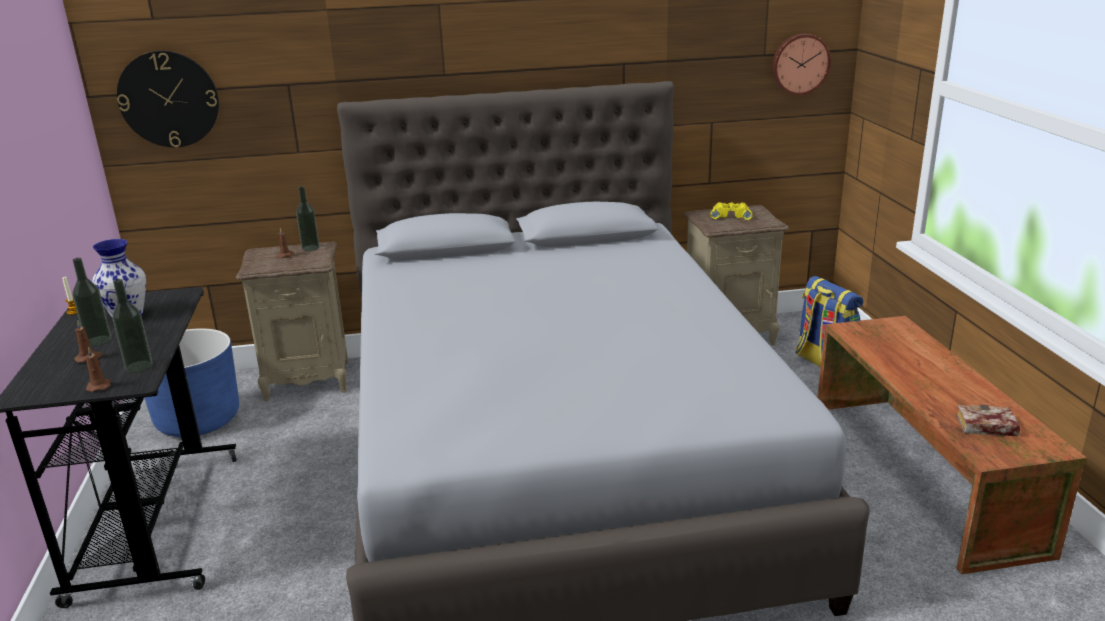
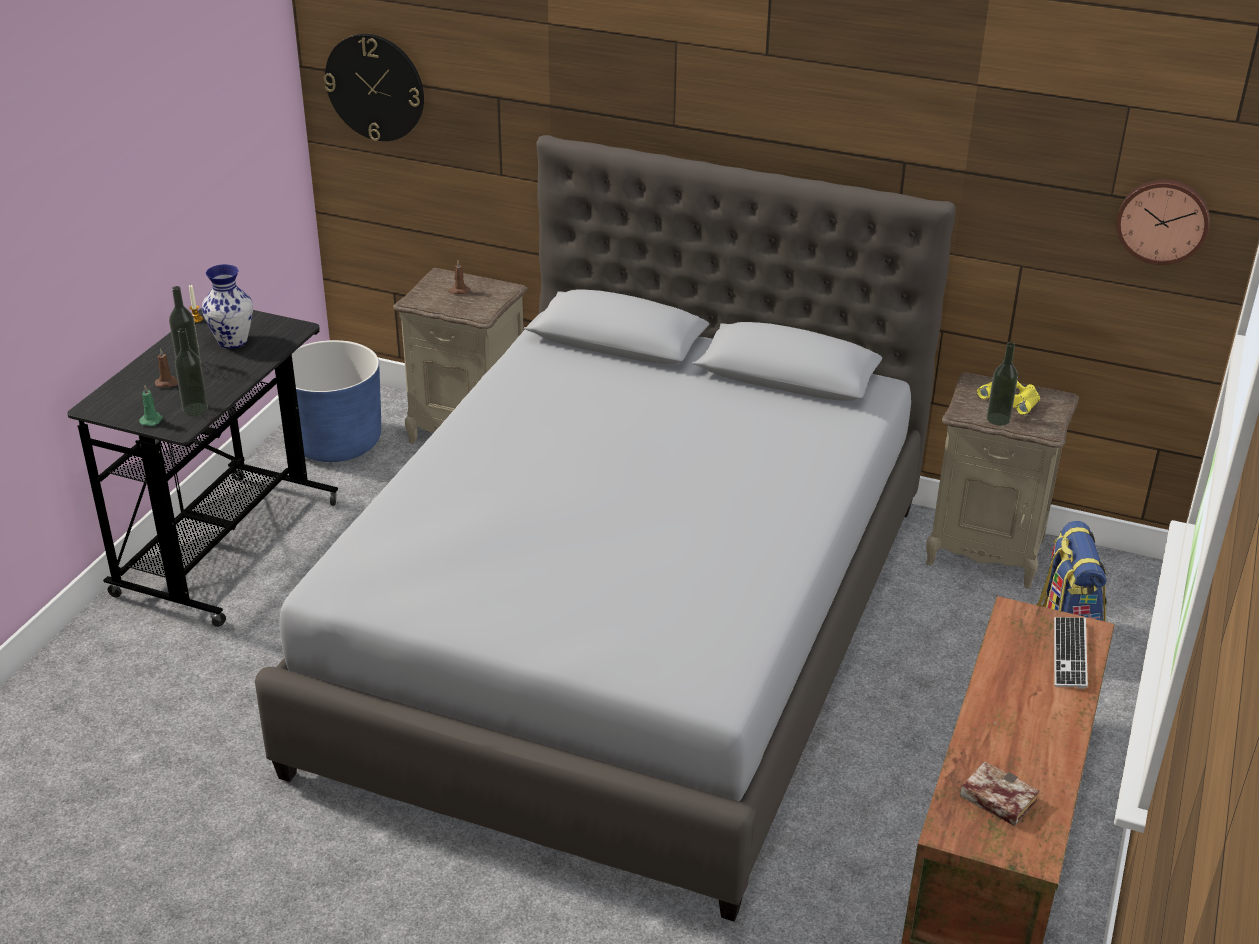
camera: 30 degrees right, 10 degrees up
(99, 386) = (152, 420): brown candle -> green candle
(310, 248) = (493, 288): bottle -> bottle (998, 419)
(906, 337) = (1069, 654): none -> keyboard

